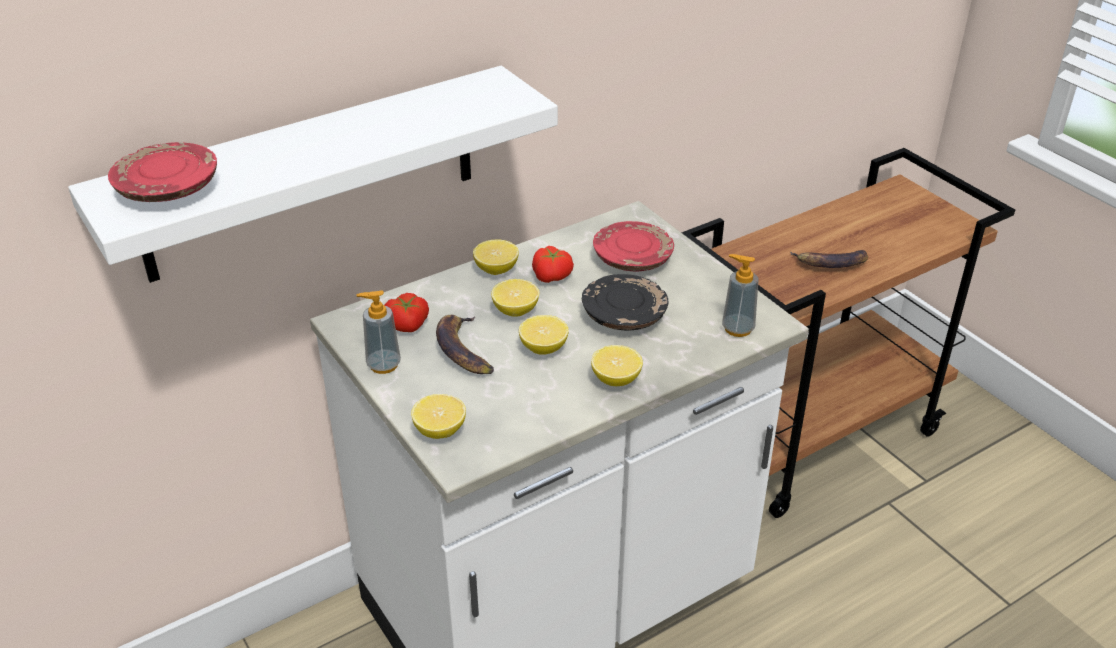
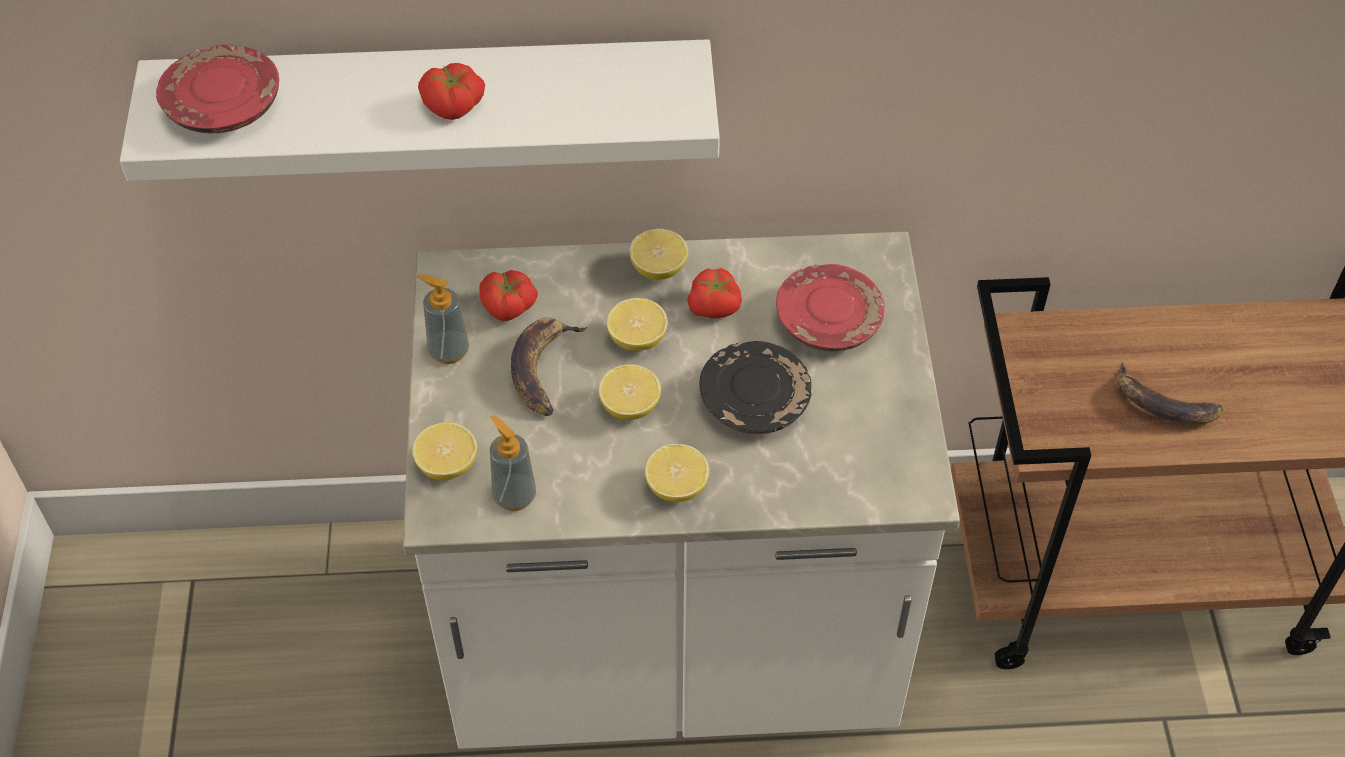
camera: 30 degrees right, 15 degrees up
(355, 141) = (453, 107): none -> tomato
(737, 328) = (871, 481): soap dispenser -> soap dispenser (514, 496)

